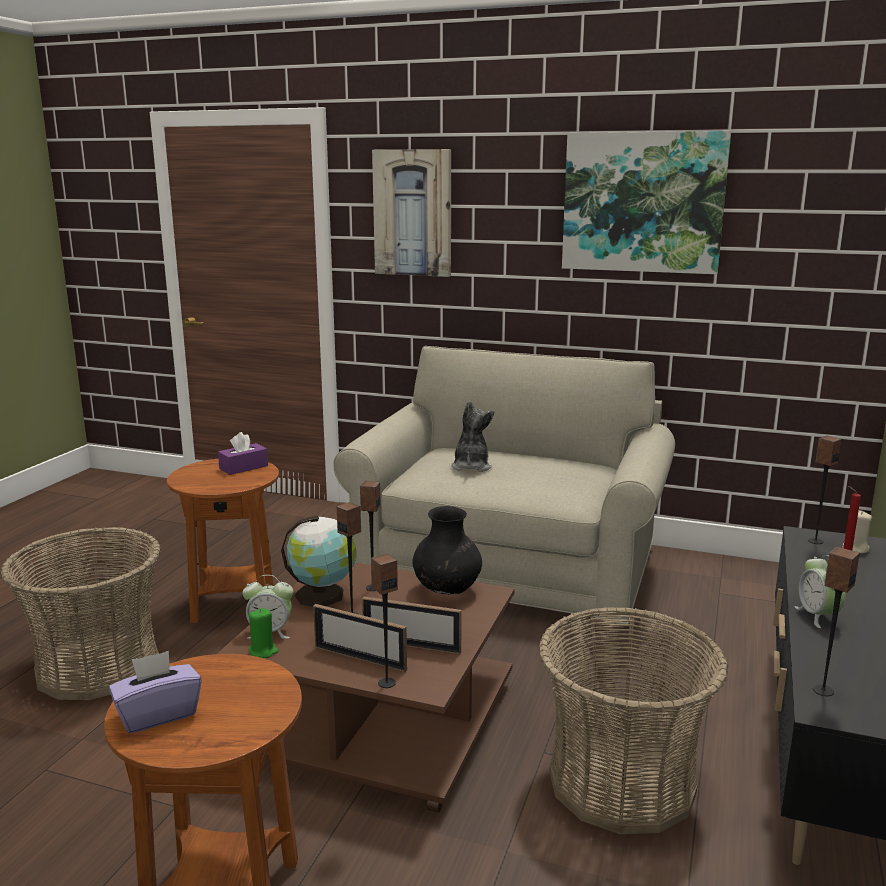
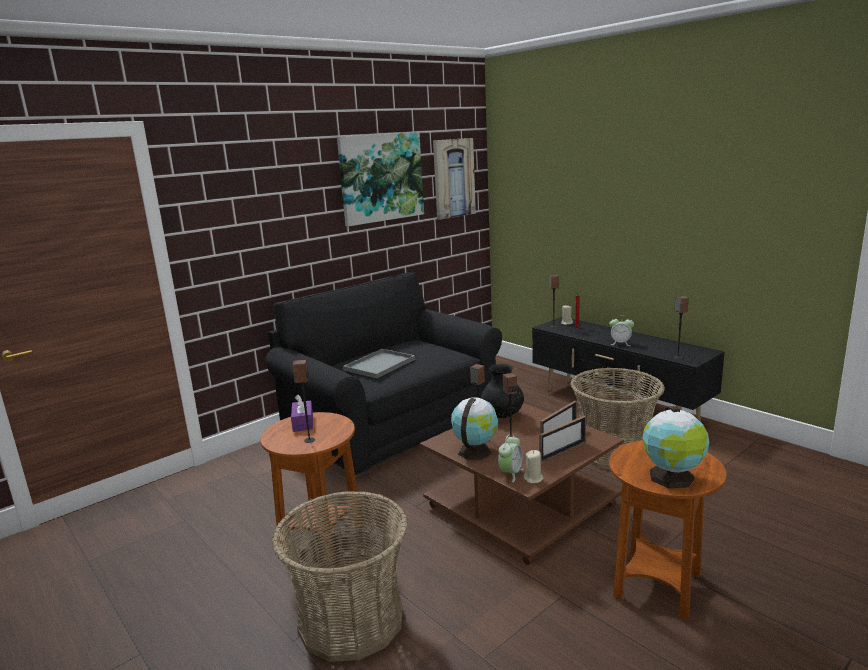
camera: 60 degrees left, 0 degrees up
(158, 714) = (672, 478): purple tissue box -> globe
(263, 651) = (533, 478): green candle -> beige candle
(386, 683) = (593, 448): speaker -> speaker (309, 440)
(413, 213) = (237, 204): picture -> picture (453, 178)
(471, 466) = (379, 365): plush toy -> grey tray
(511, 567) = (391, 426): beige sofa -> black sofa

